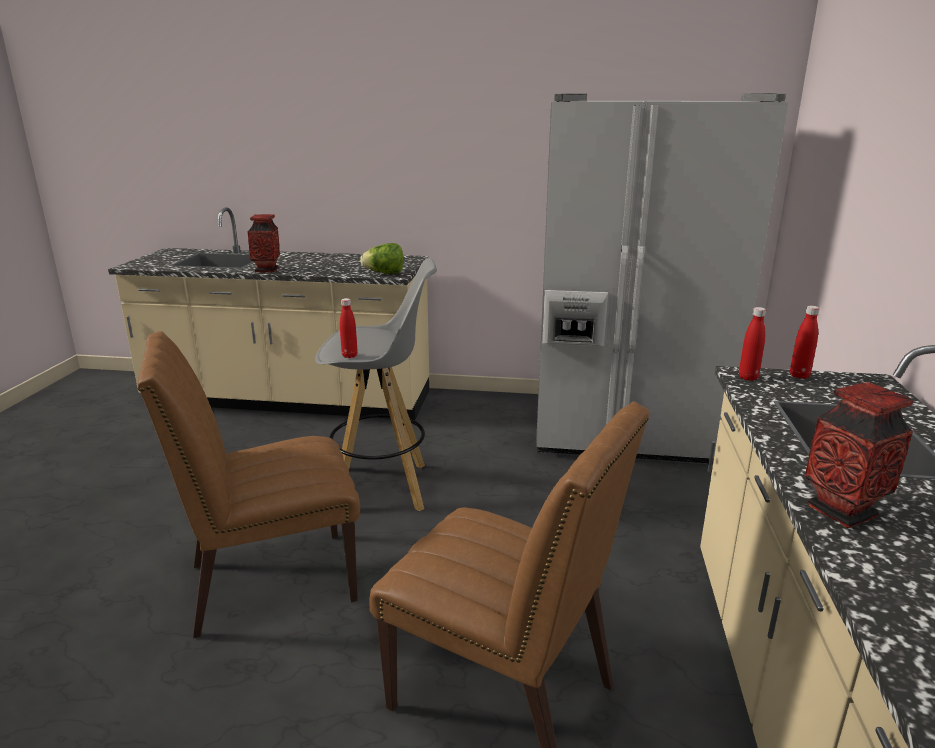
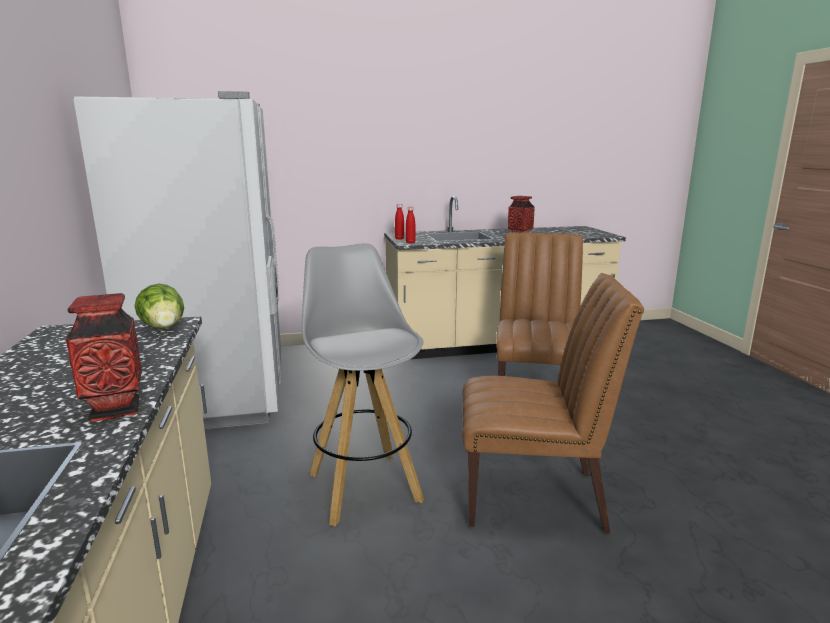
camera: 110 degrees left, 5 degrees down
(274, 581) = (531, 498): brown chair -> brown chair turned 45 degrees counterclockwise
(349, 356) = (406, 335): red bottle -> none

